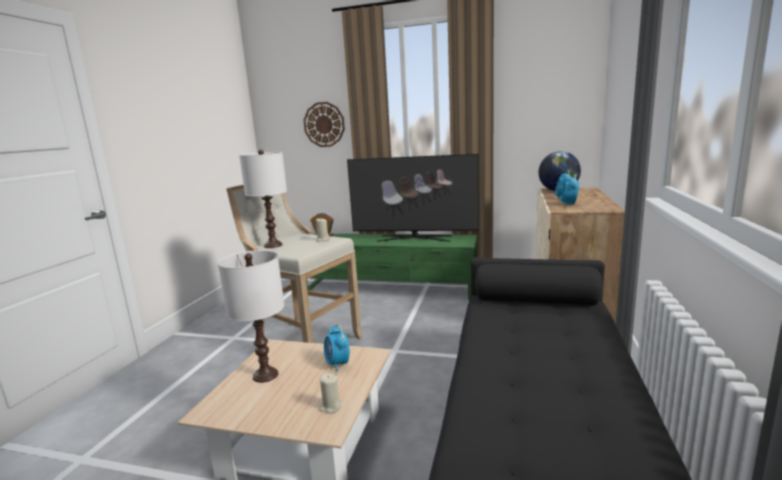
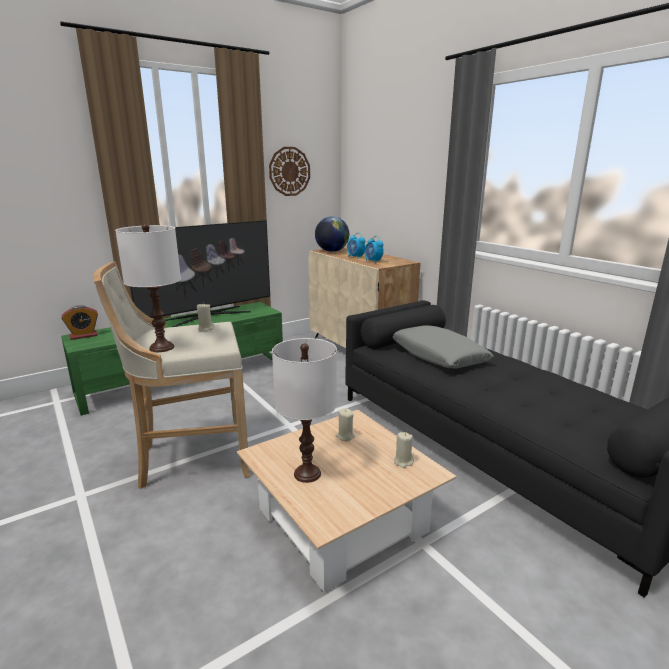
camera: 50 degrees left, 5 degrees up
(324, 124) = (49, 183): wall clock -> wall clock (289, 171)
(337, 364) = (345, 436): alarm clock -> beige candle
(529, 328) = (438, 356): none -> grey pillow

